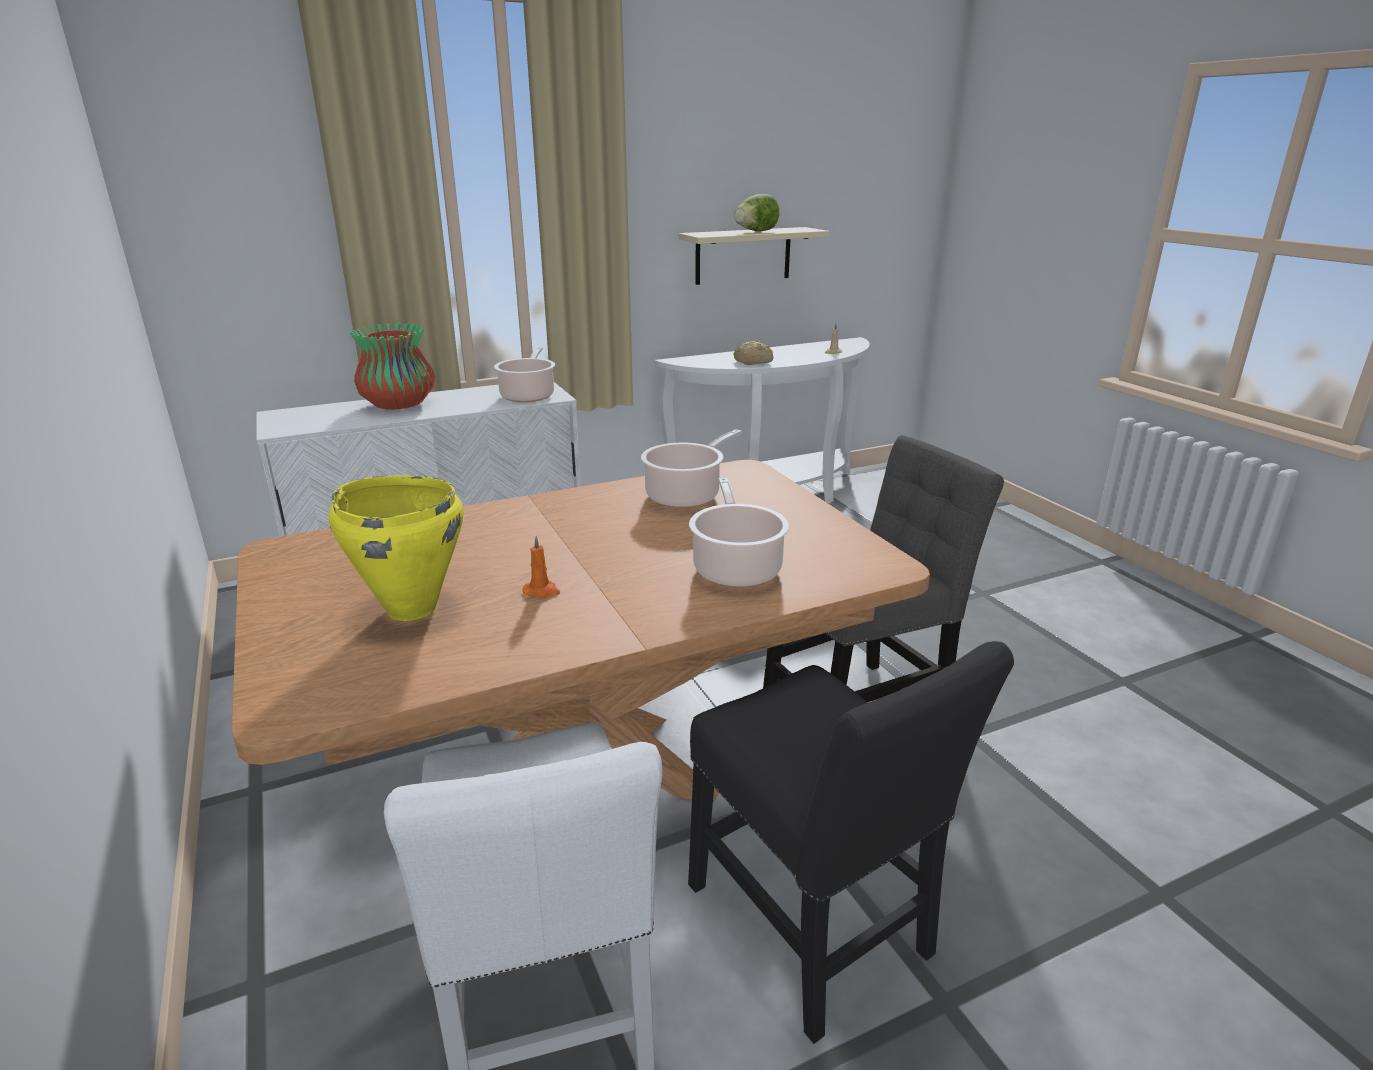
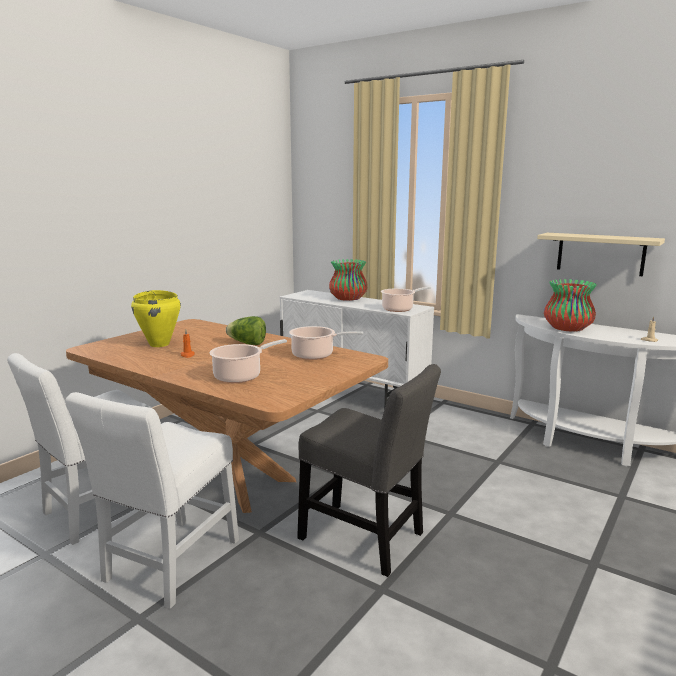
camera: 60 degrees right, 10 degrees down
(752, 362) = (567, 329): bread -> vase
(755, 231) = (598, 236): lettuce -> lettuce (247, 343)
(813, 930) = (169, 565): black chair -> white chair

